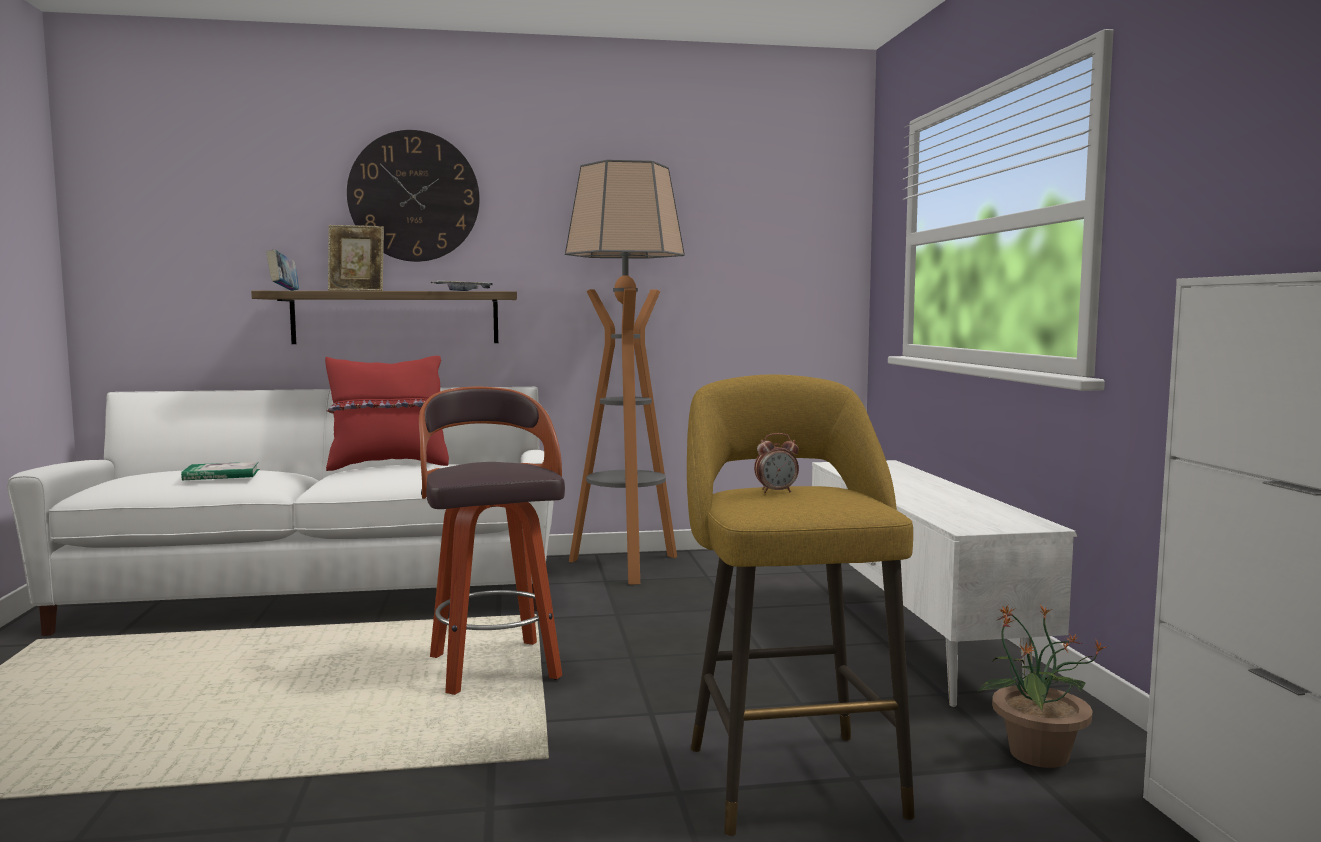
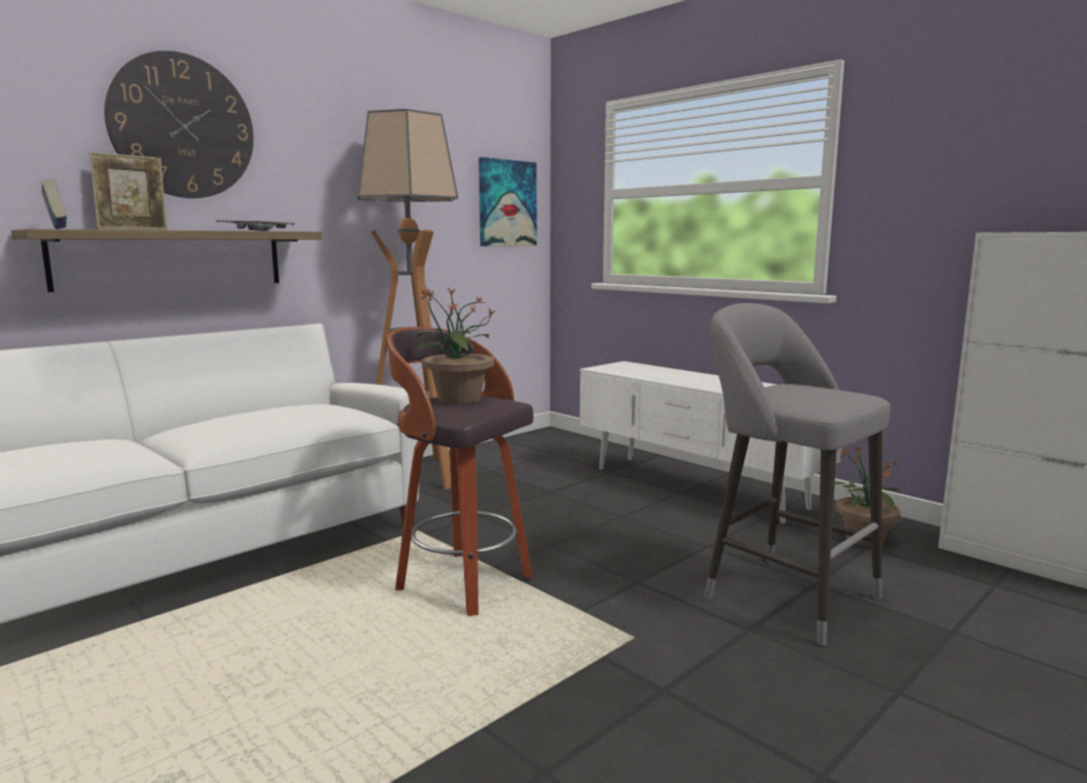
camera: 35 degrees left, 5 degrees up
(221, 474) = (66, 453): book -> none
(389, 465) = (239, 415): red pillow -> none
(494, 464) = (458, 399): none -> potted plant
(776, 491) = (790, 391): alarm clock -> none
(790, 774) = (782, 593): yellow stool -> grey stool
(797, 256) = (506, 203): none -> picture

